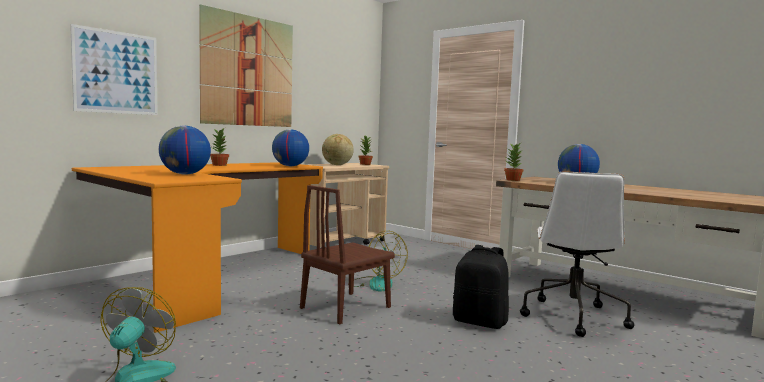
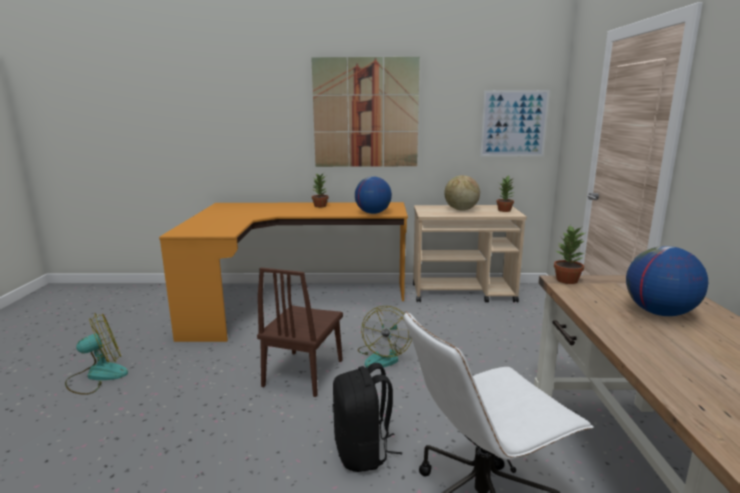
camera: 50 degrees right, 10 degrees up
(116, 72) = (243, 129): picture -> picture (513, 123)
(185, 174) = (231, 222): globe -> none
(346, 307) = (303, 372): brown chair -> brown chair turned 75 degrees counterclockwise

